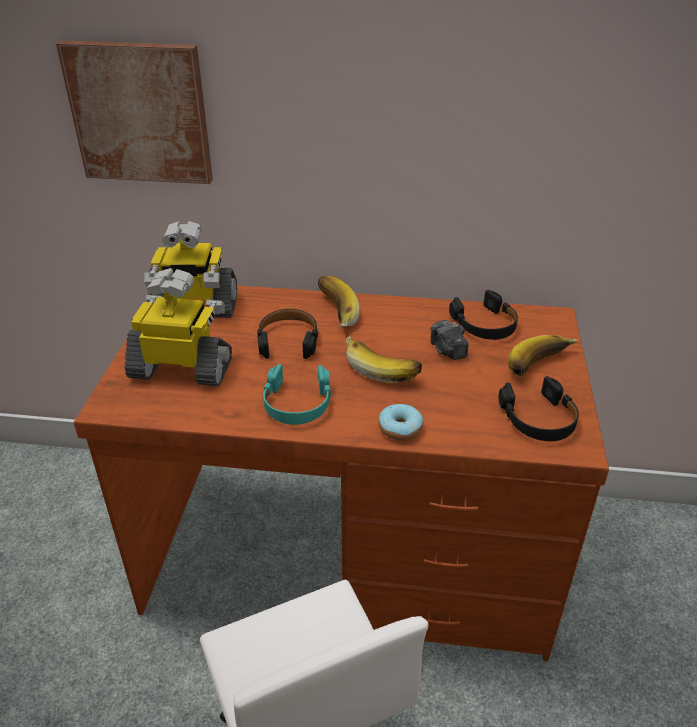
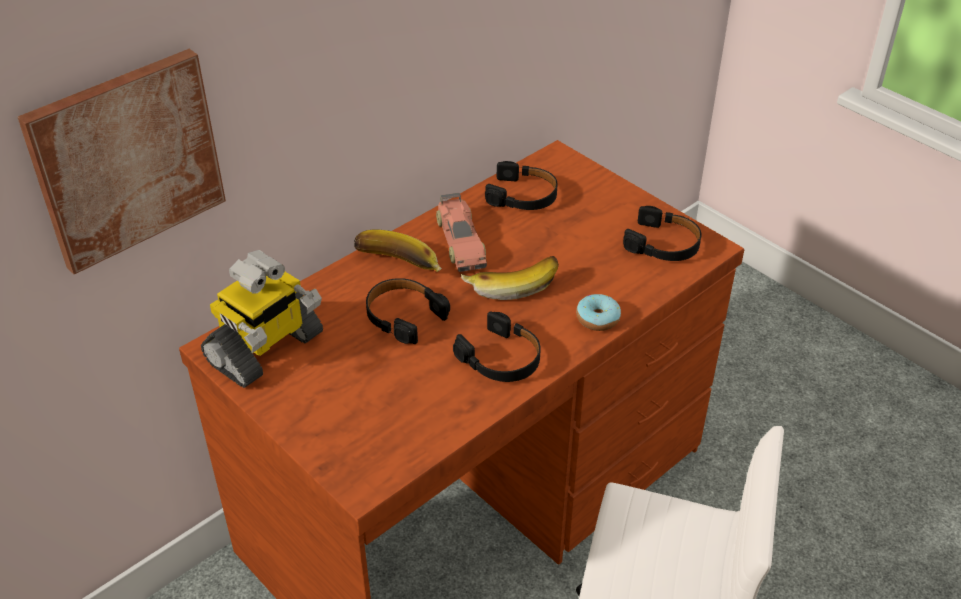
camera: 50 degrees left, 5 degrees up
(183, 368) = (362, 405): toy robot -> none
(297, 403) = (501, 358): turquoise headphones -> black headphones
(395, 324) = (461, 241): none -> toy car
(447, 350) = (532, 236): camera -> none
(541, 367) = (608, 204): banana -> none

